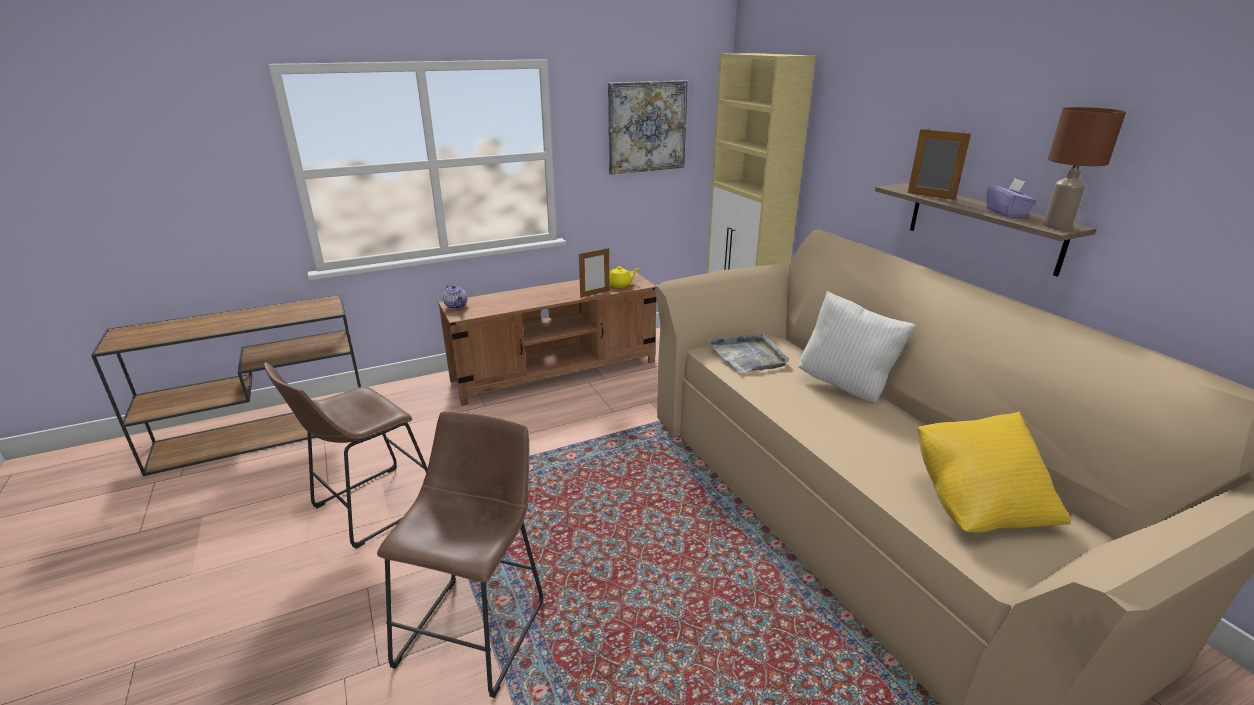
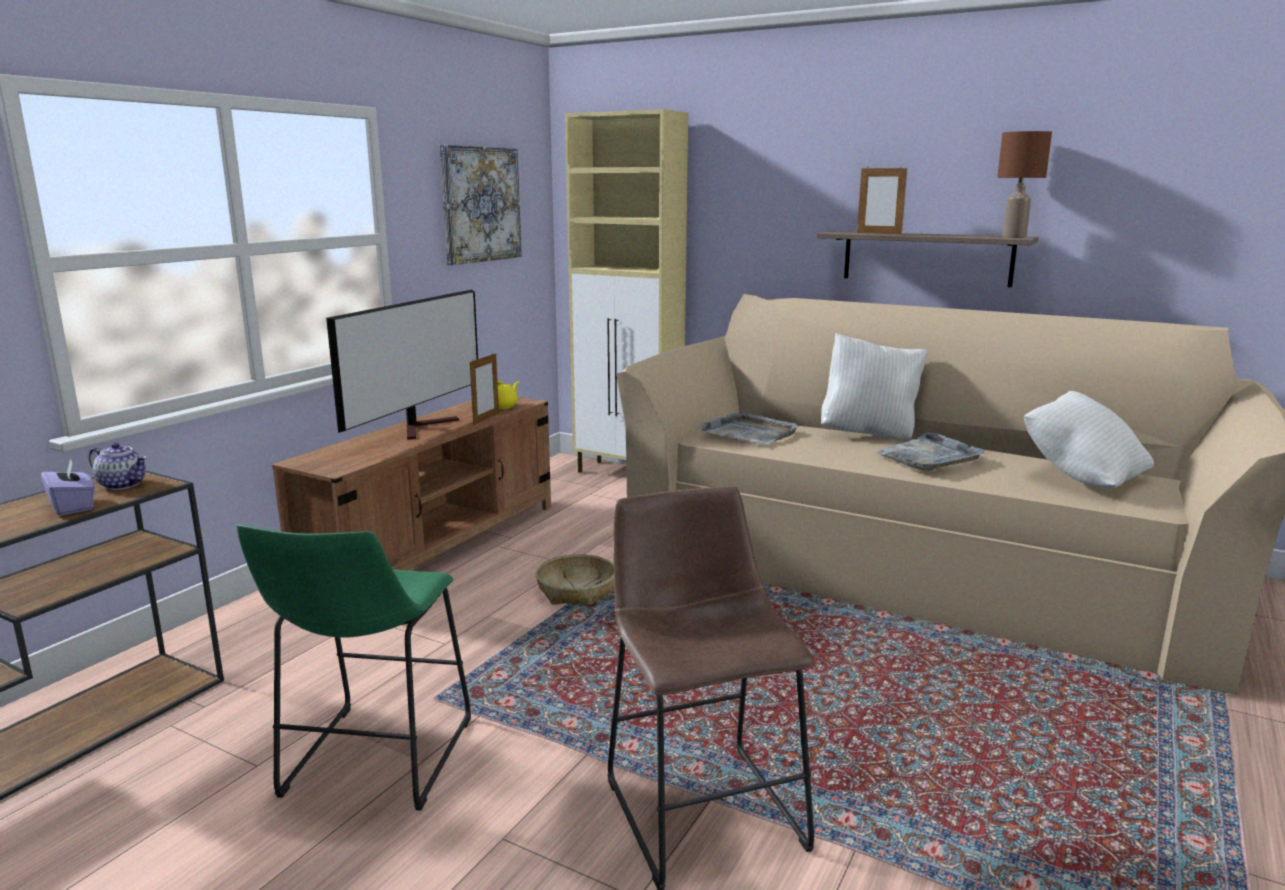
camera: 35 degrees left, 10 degrees down
(369, 508) = (373, 763): brown stool -> green stool
(456, 306) = (312, 462): teapot -> teapot (123, 484)
(550, 292) = (423, 427): none -> television
(593, 435) = (576, 590): none -> basket
(853, 428) = (929, 456): none -> grey tray
(931, 196) = (879, 233): picture frame -> picture frame turned 150 degrees counterclockwise
(978, 505) = (1081, 478): yellow pillow -> white pillow
(1006, 213) = (961, 235): purple tissue box -> purple tissue box (73, 506)

